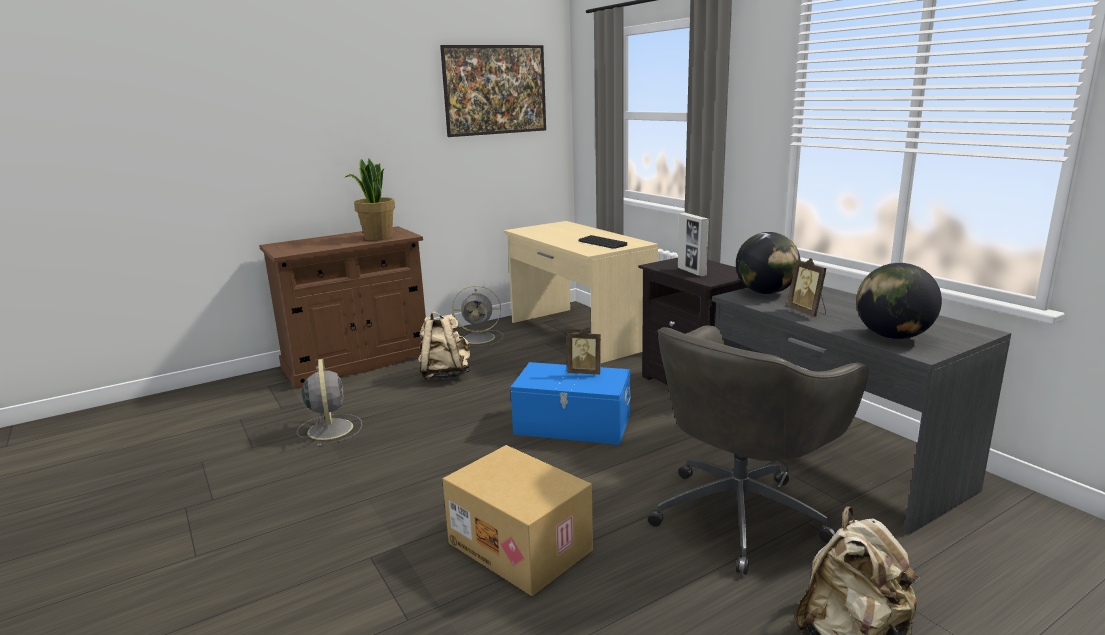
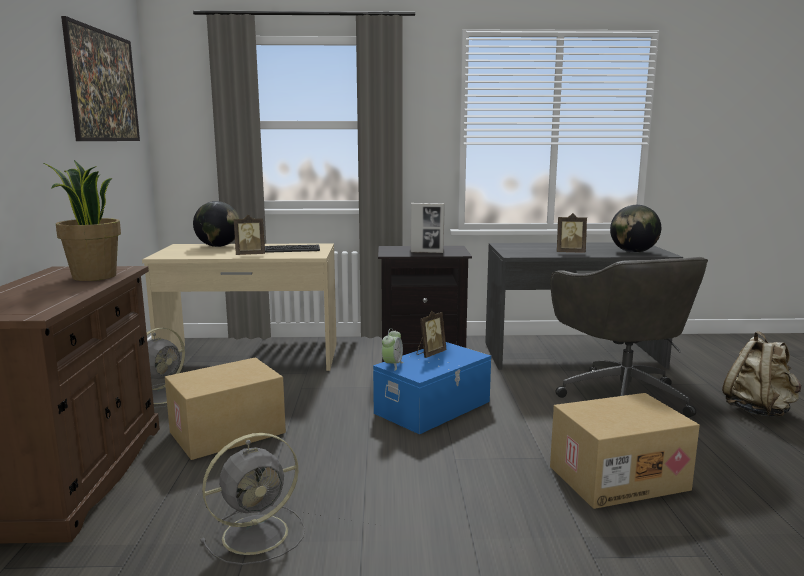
camera: 60 degrees left, 5 degrees down
(330, 428) = (258, 533): grey fan -> grey fan turned 135 degrees clockwise
(445, 375) = (227, 433): beige backpack -> cardboard box
(537, 367) = (392, 365): none -> alarm clock
(561, 241) = (250, 255): none -> picture frame
(765, 292) = (516, 250): globe -> globe (218, 246)

